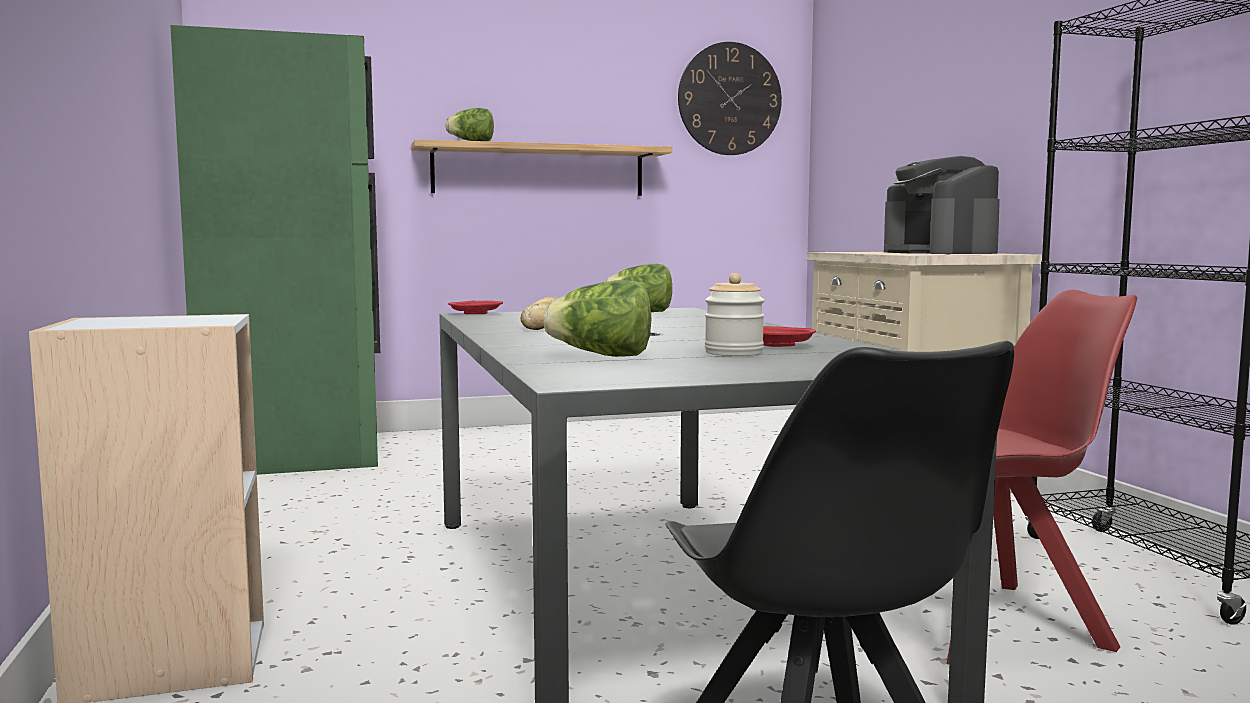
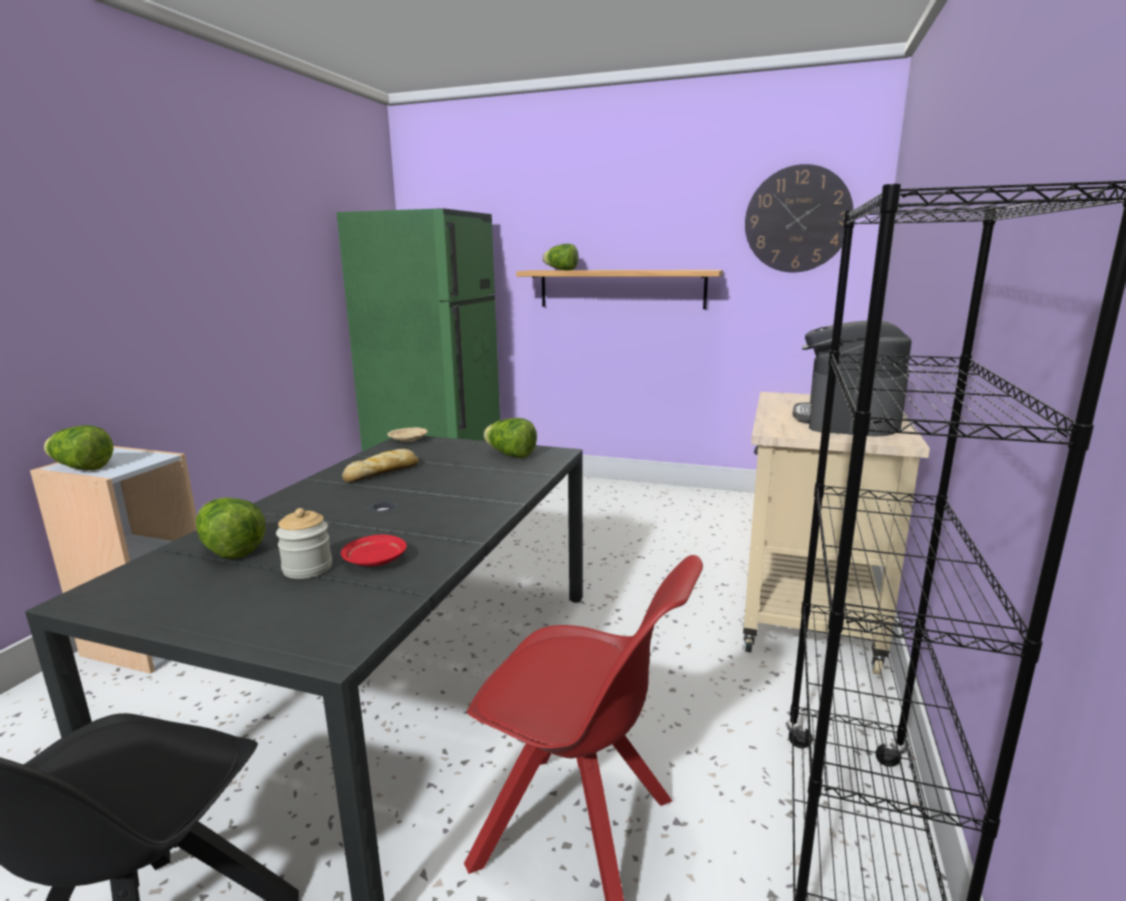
camera: 35 degrees right, 10 degrees up
(131, 325) = (82, 468): none -> lettuce
(476, 314) = (409, 440): red plate -> beige plate

